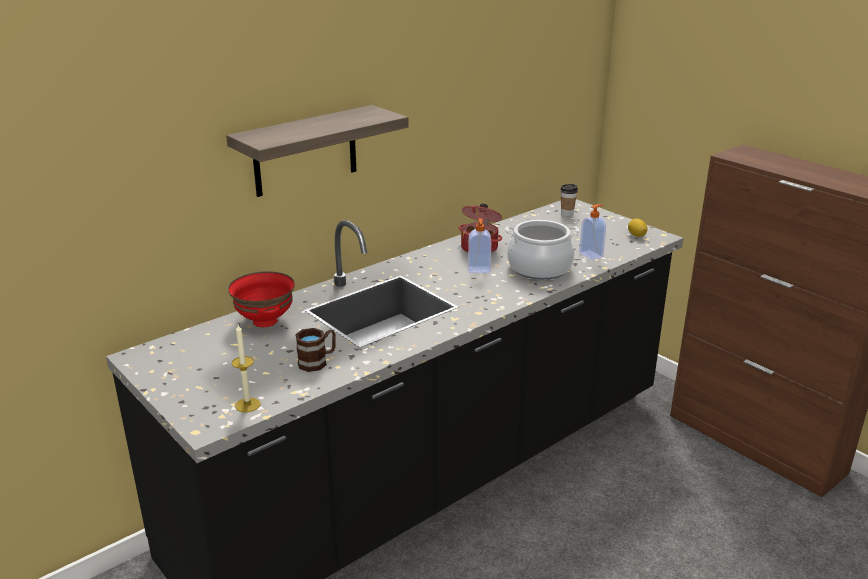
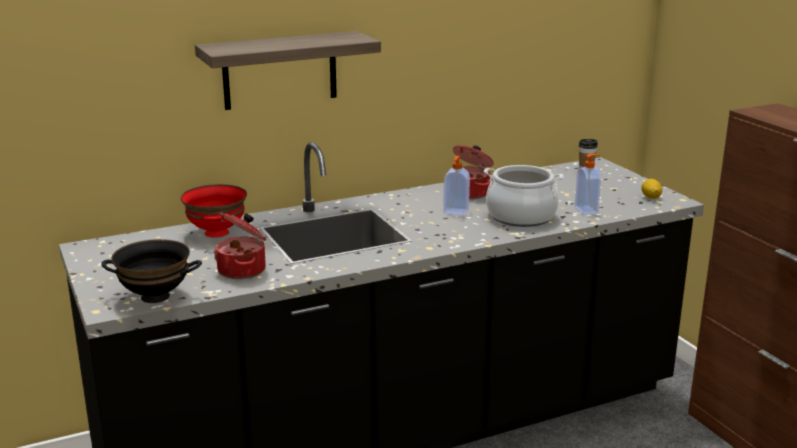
camera: 15 degrees right, 5 degrees down
(247, 405) = (155, 296): candle -> black bowl
(318, 361) = (243, 270): brown mug -> cooking pot

